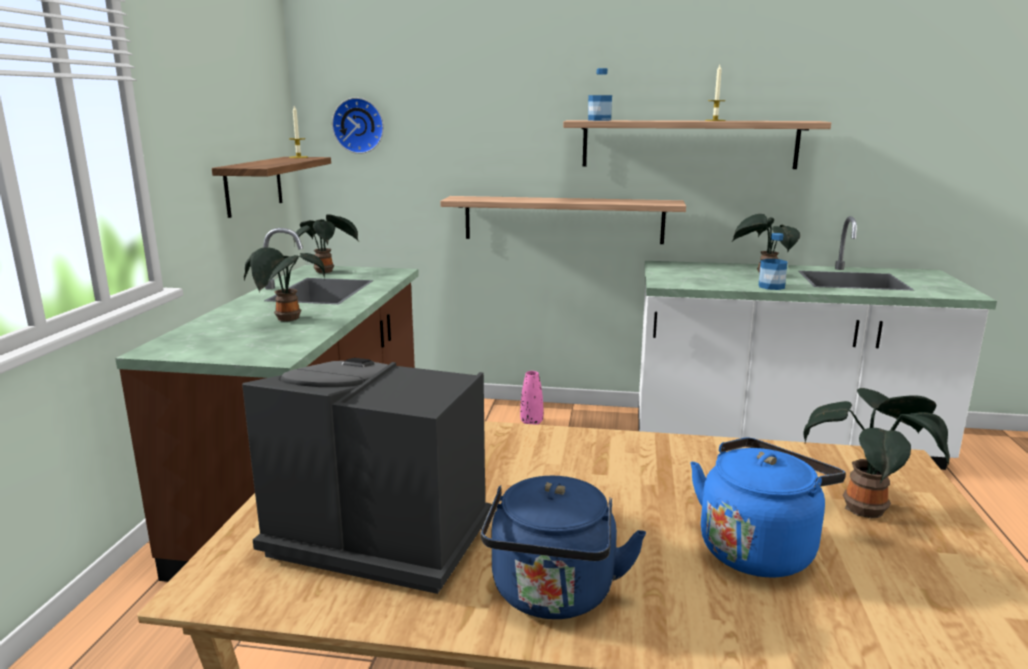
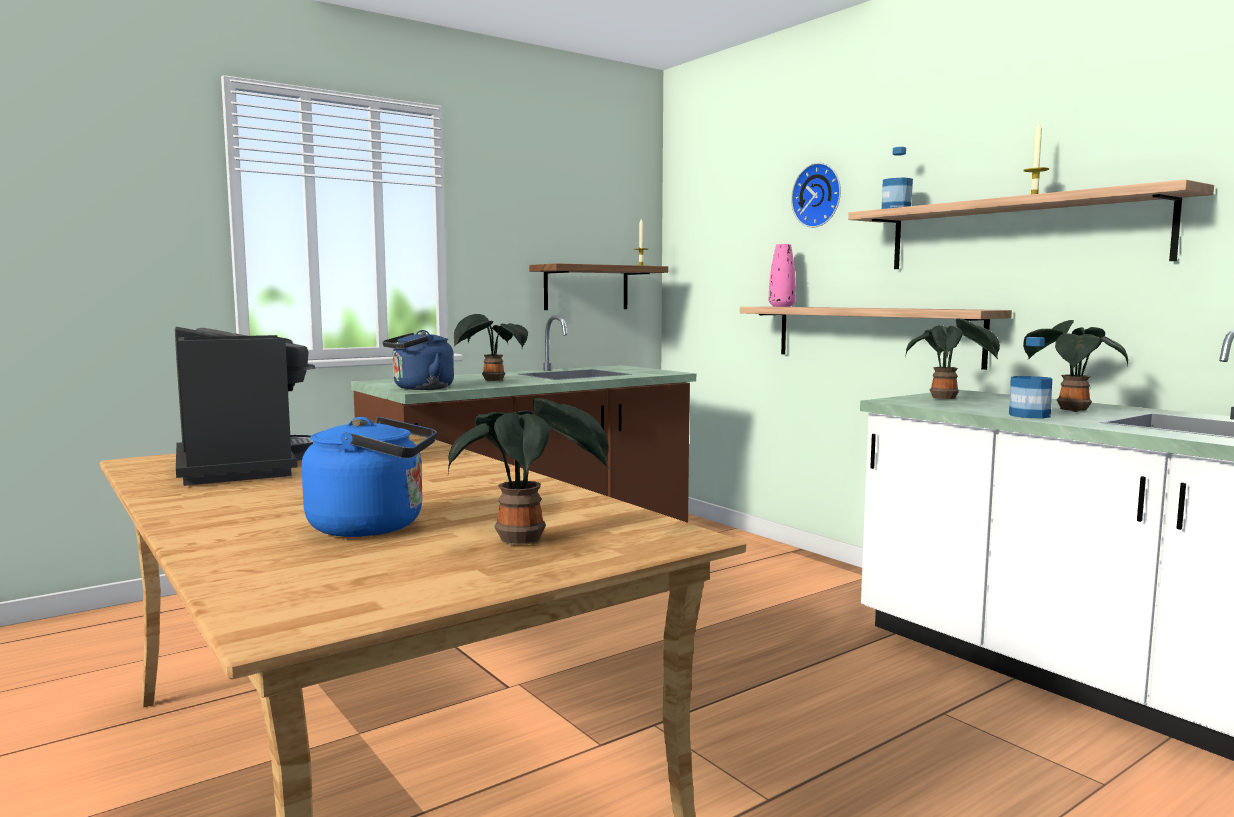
camera: 45 degrees right, 10 degrees down
(326, 272) = (618, 368): potted plant -> potted plant (947, 399)
(359, 125) = (704, 237): wall clock -> wall clock (819, 195)
(531, 422) = (799, 574): pink vase -> pink vase (781, 306)
(553, 596) = (216, 503): blue kettle -> blue kettle (420, 388)

